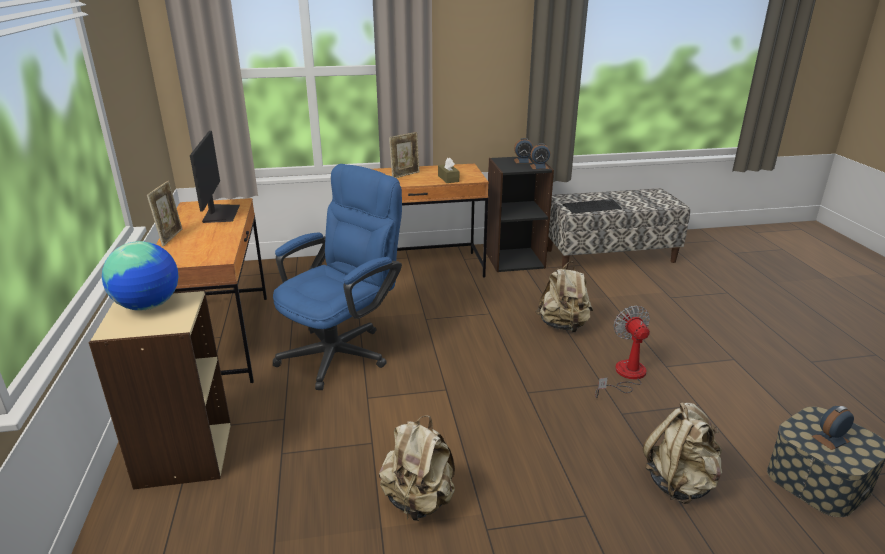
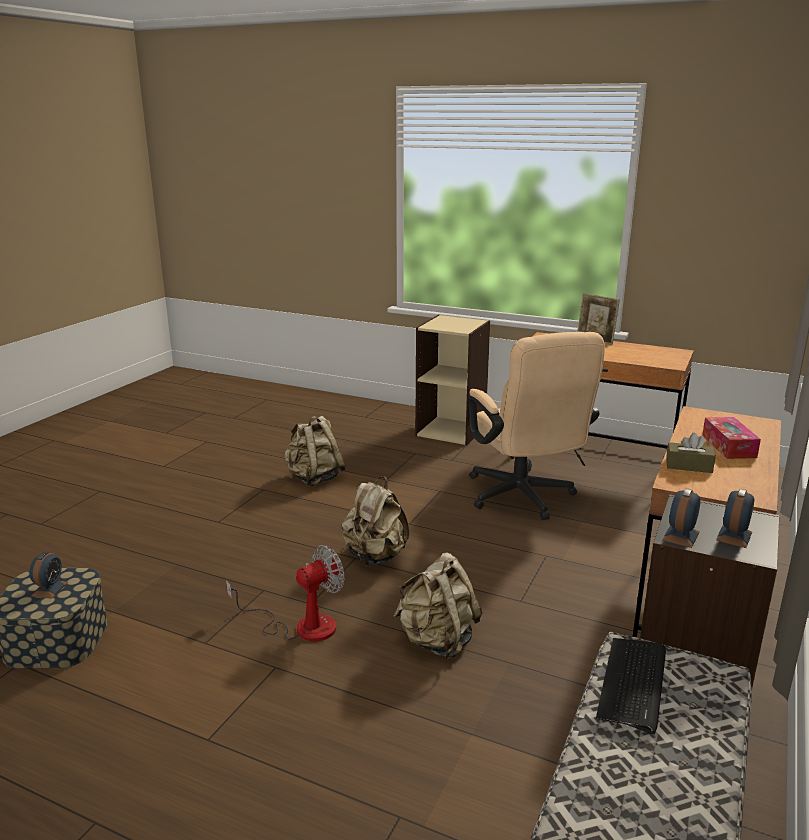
camera: 125 degrees right, 5 degrees down
(148, 306) = (465, 324): globe -> none
(220, 213) = (643, 357): monitor -> none
(343, 350) = (524, 499): blue office chair -> beige office chair
(405, 175) = (728, 446): picture frame -> tissue box
(625, 375) = (301, 626): fan -> fan turned 60 degrees counterclockwise
(680, 482) = (173, 571): beige backpack -> beige backpack (375, 556)

